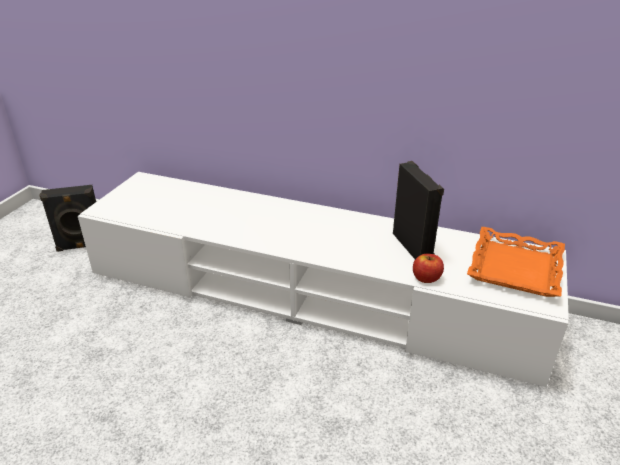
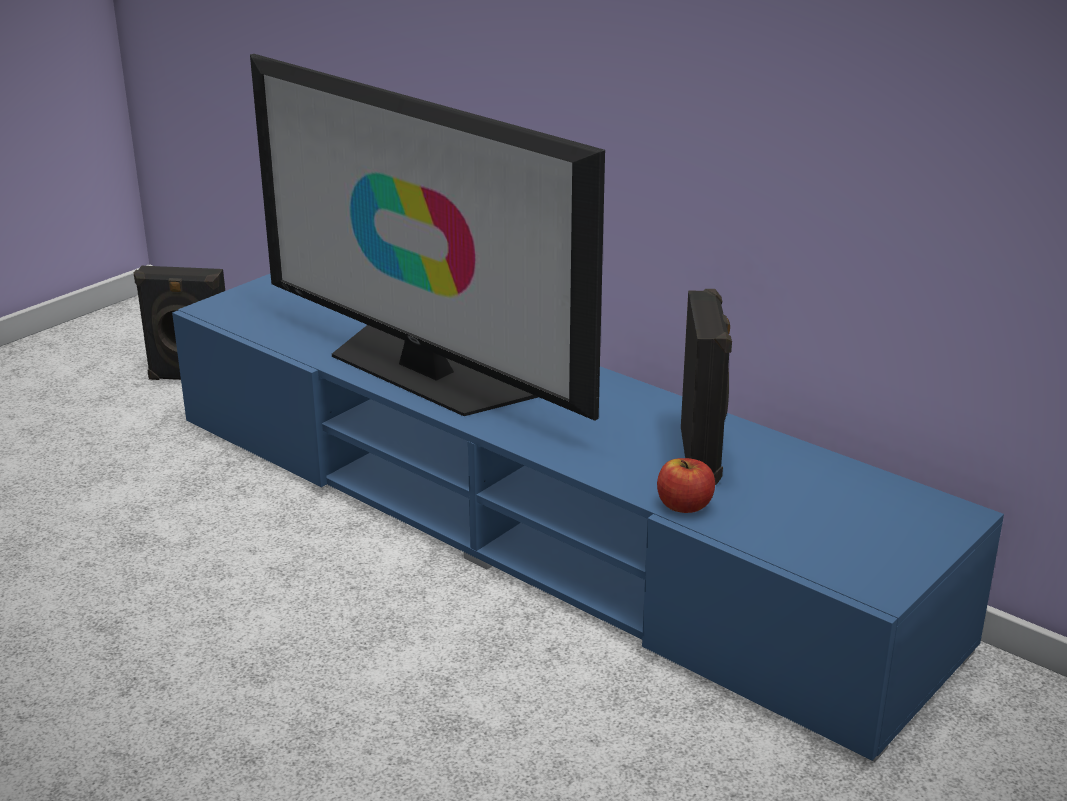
camera: 20 degrees right, 5 degrees down
(244, 226) = (425, 371): none -> television
(311, 294) = (535, 526): white tv stand -> blue tv stand
(516, 268) = (870, 523): orange tray -> none

